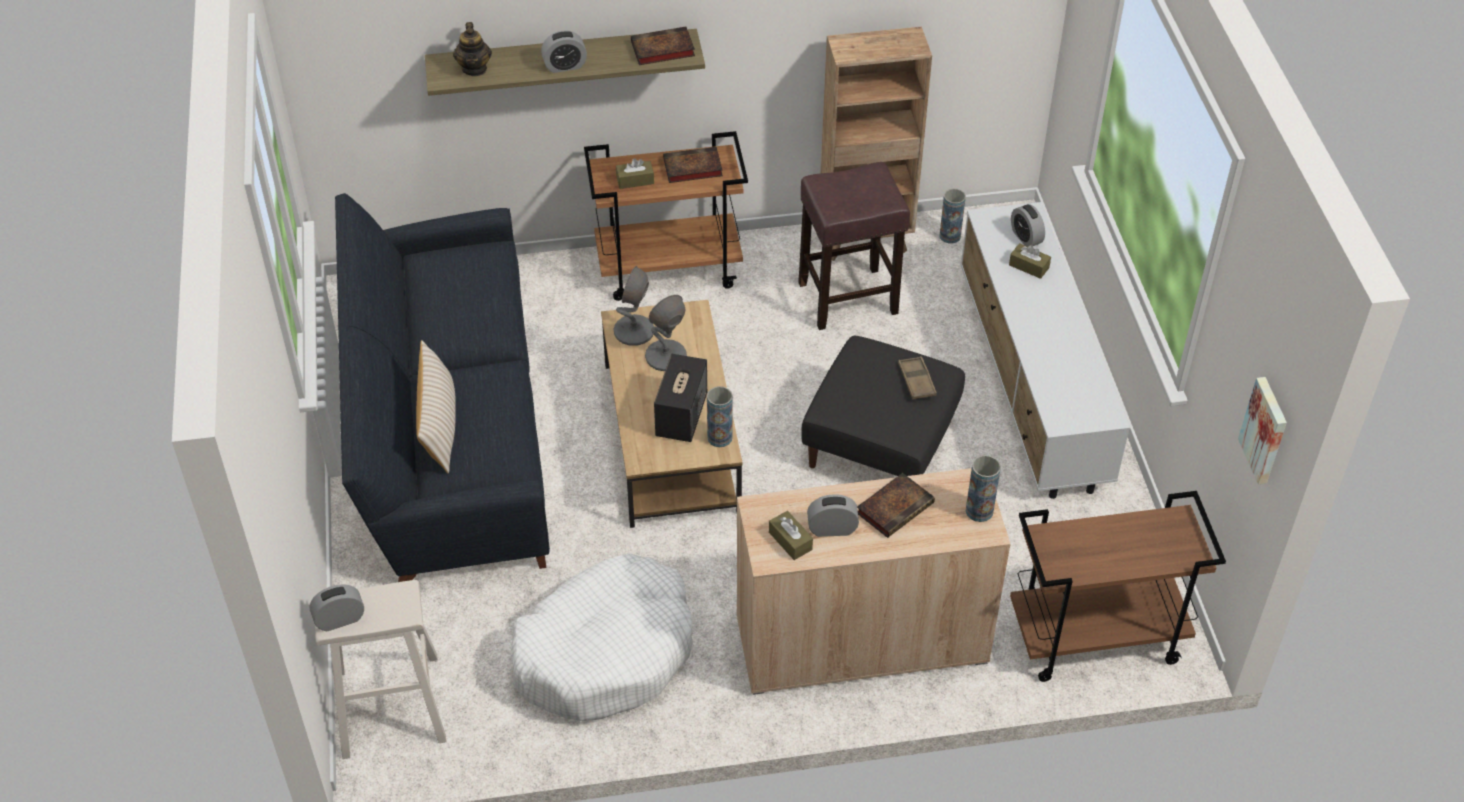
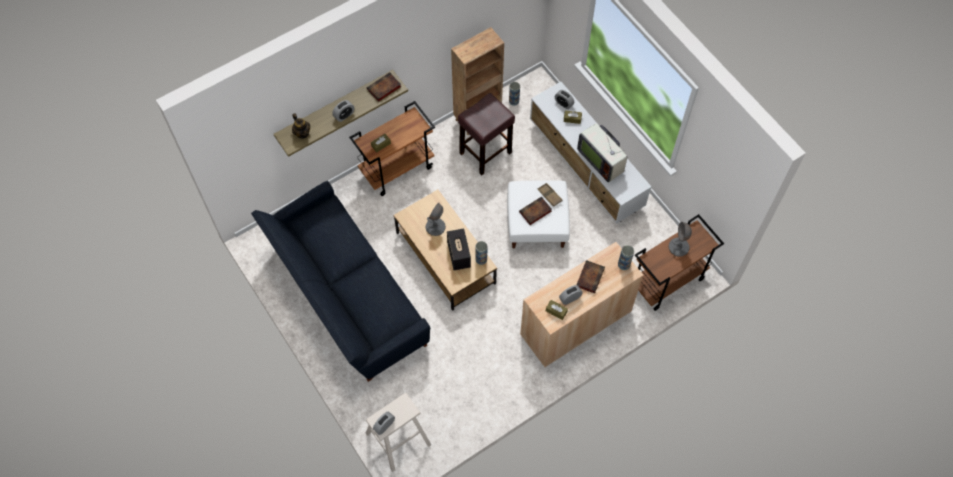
camera: 25 degrees left, 15 degrees up
(439, 425) = (361, 308): beige pillow -> none
(606, 652) = (474, 374): white dog bed -> none
(634, 331) = (414, 219): grey table lamp -> grey table lamp (678, 247)
(691, 168) = (403, 128): book -> book (535, 212)
(881, 444) = (537, 224): black ottoman -> white ottoman
(1050, 349) = (601, 160): none -> television
(1266, 430) = (734, 194): picture -> none

